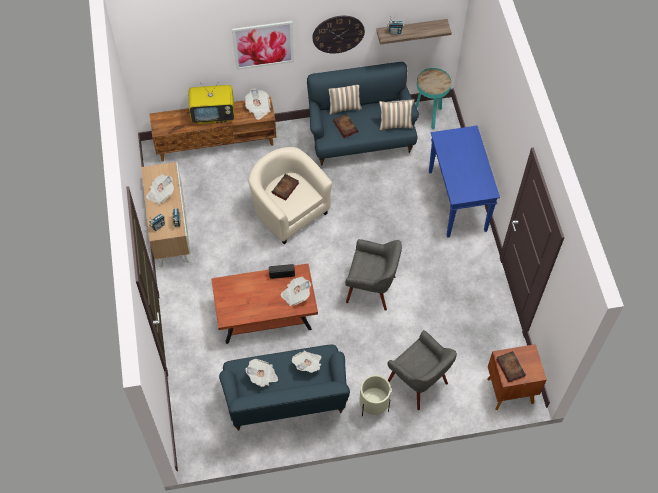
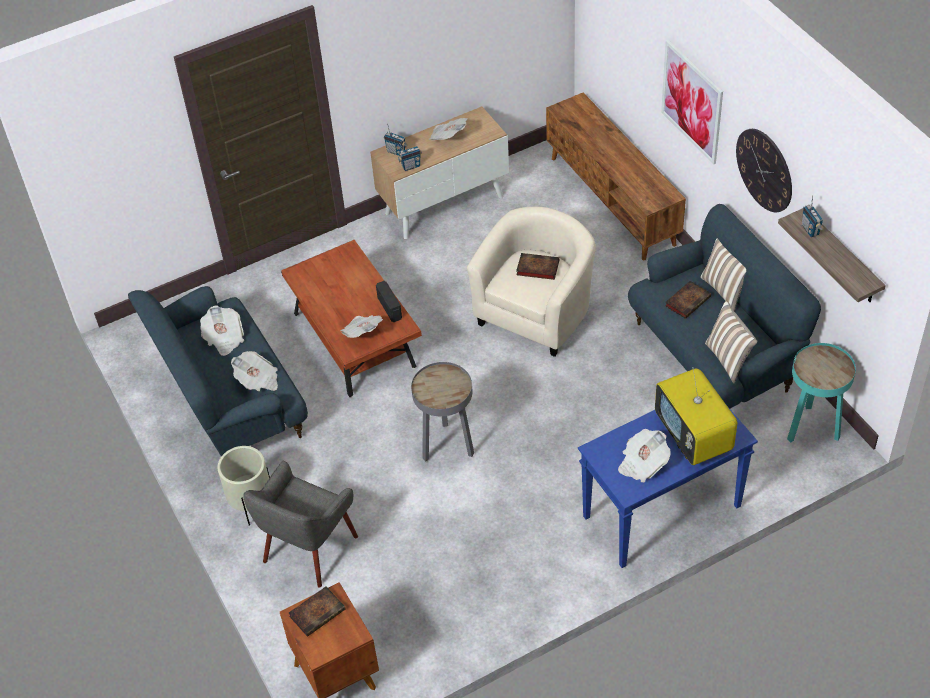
camera: 75 degrees right, 10 degrees down
(213, 115) = (617, 152): television -> television (694, 437)
(258, 108) = (655, 192): newspaper -> newspaper (642, 464)
(371, 288) = (447, 447): grey armchair -> grey side table

